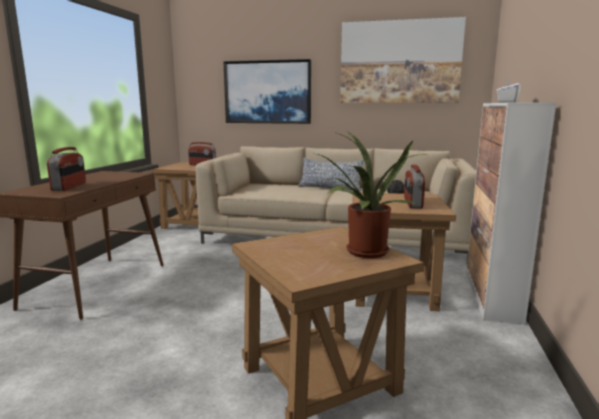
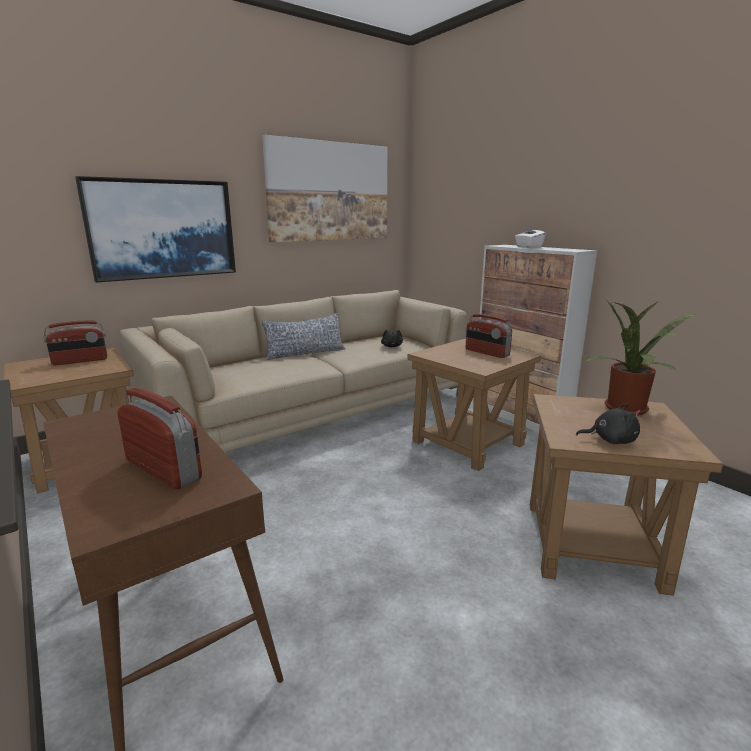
camera: 50 degrees left, 5 degrees up
(277, 255) = (610, 440): none -> black plush toy

